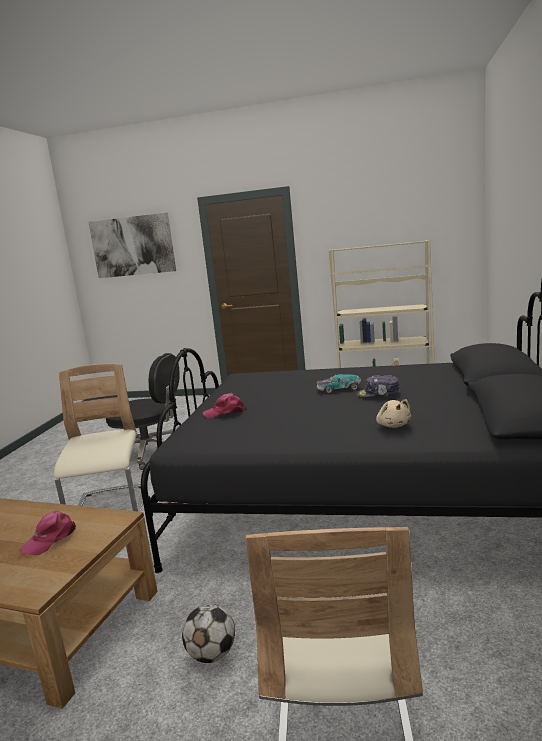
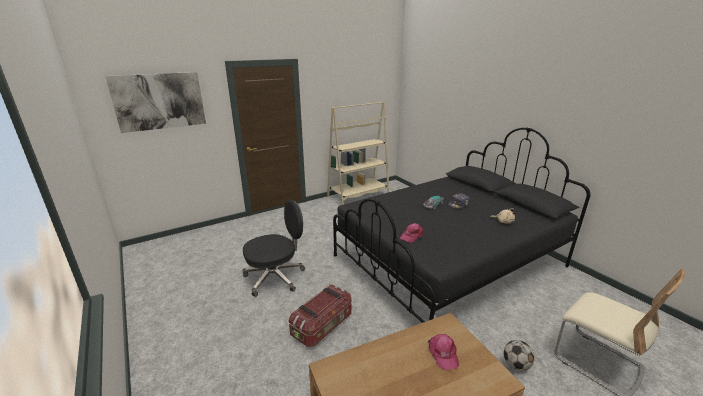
camera: 45 degrees left, 10 degrees up
(110, 507) = (323, 326): beige chair -> storage box

